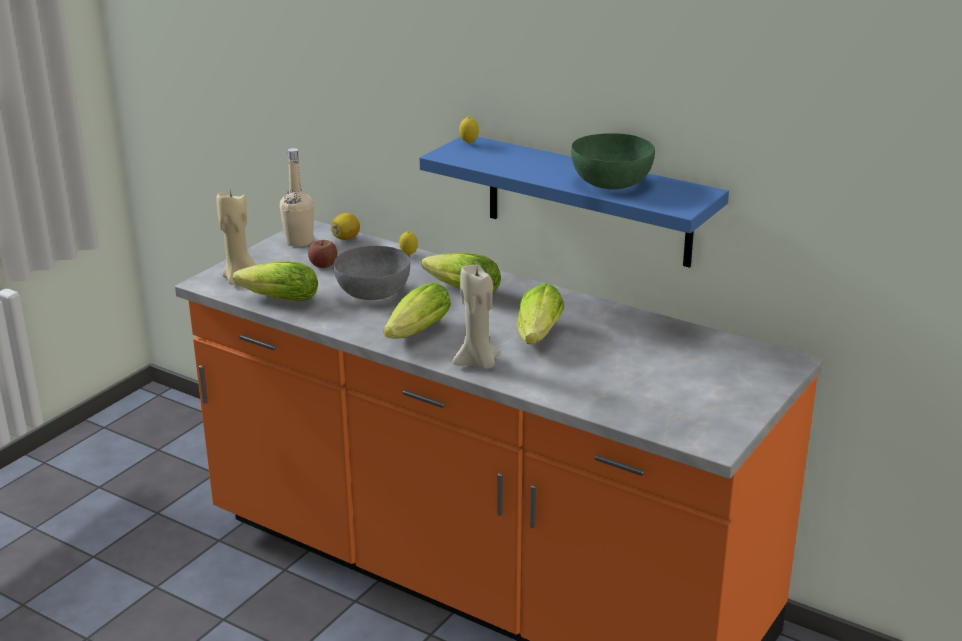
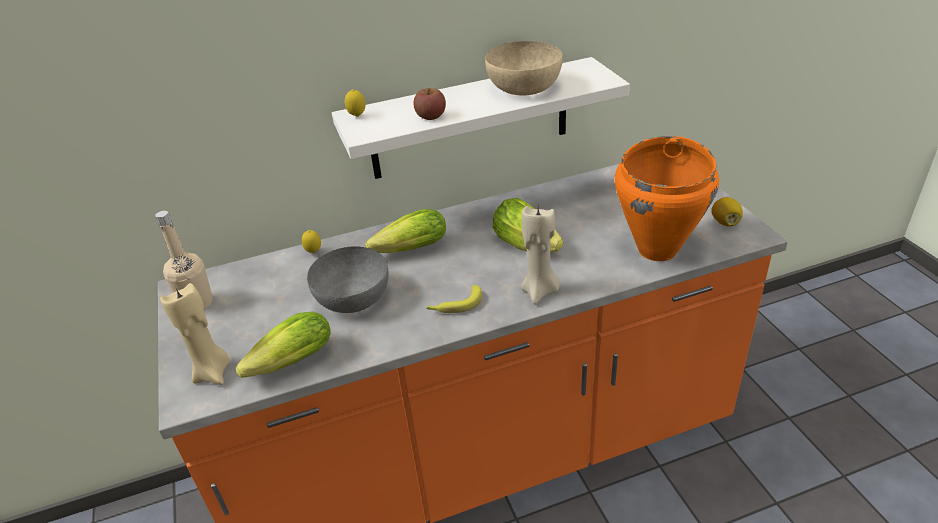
camera: 50 degrees left, 10 degrees up
(323, 265) = (263, 307): apple -> apple (431, 116)
(346, 238) = (233, 273): lemon -> lemon (725, 222)
(414, 334) = (455, 305): lettuce -> banana
(588, 201) = (470, 119): blue shelf -> white shelf
(611, 182) = (523, 88): green bowl -> beige bowl
(615, 400) = (658, 249): none -> orange cooking pot

